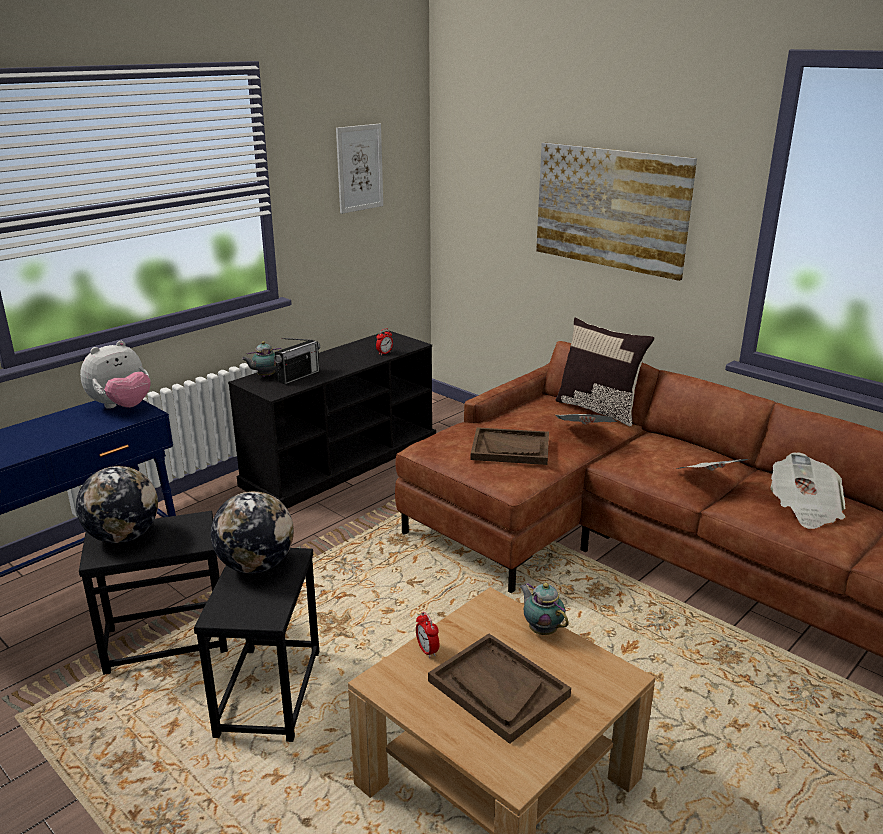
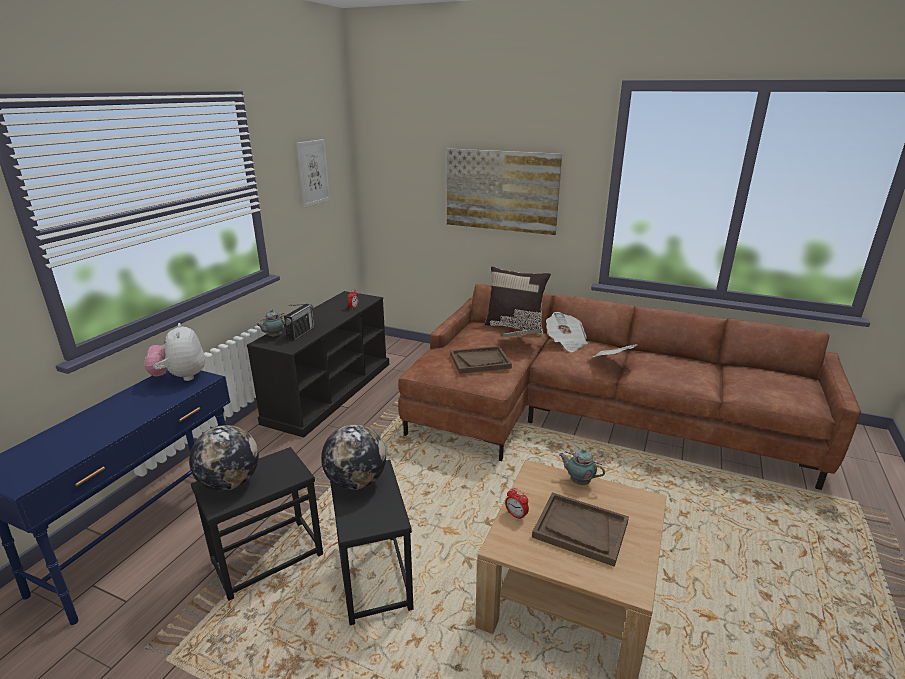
camera: 20 degrees left, 0 degrees up
(122, 407) = (181, 377): plush toy -> plush toy turned 135 degrees clockwise
(804, 509) = (677, 369): newspaper -> newspaper (565, 342)

